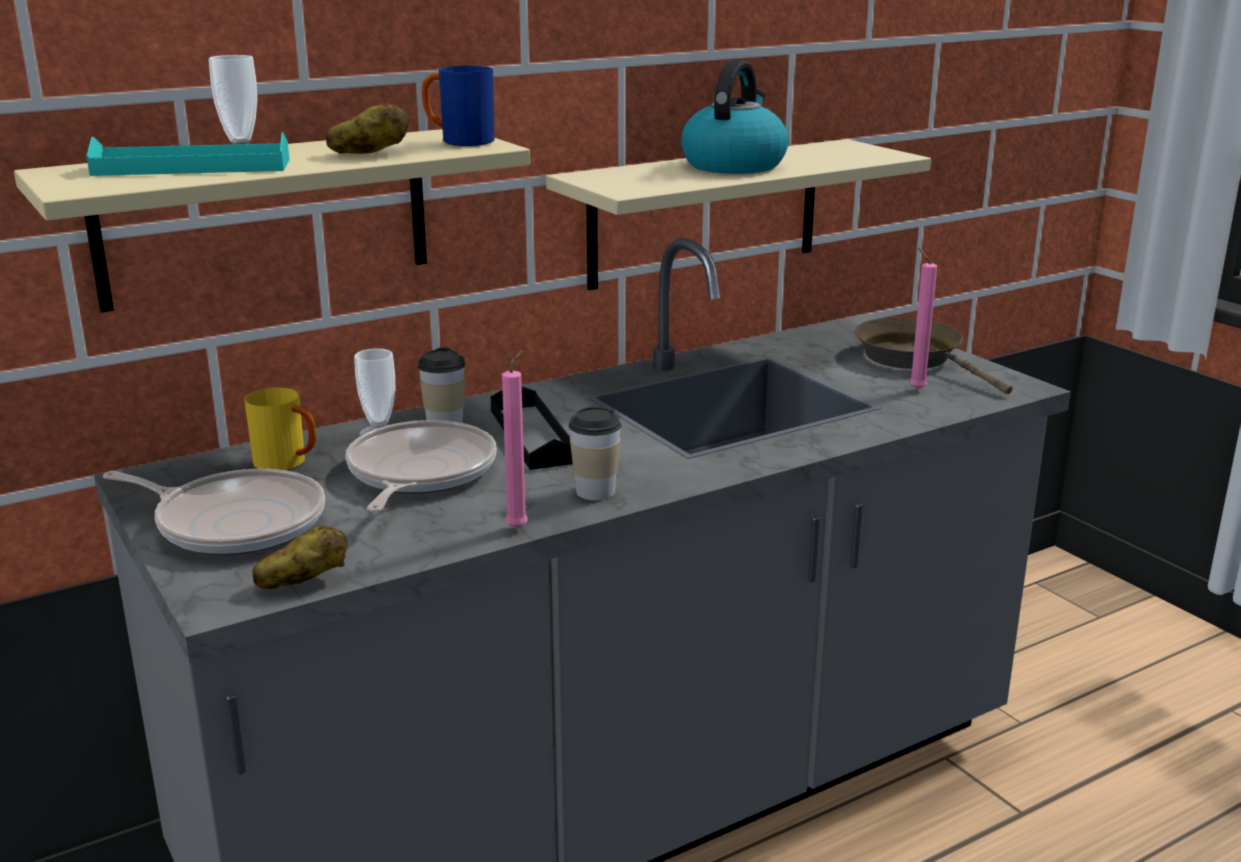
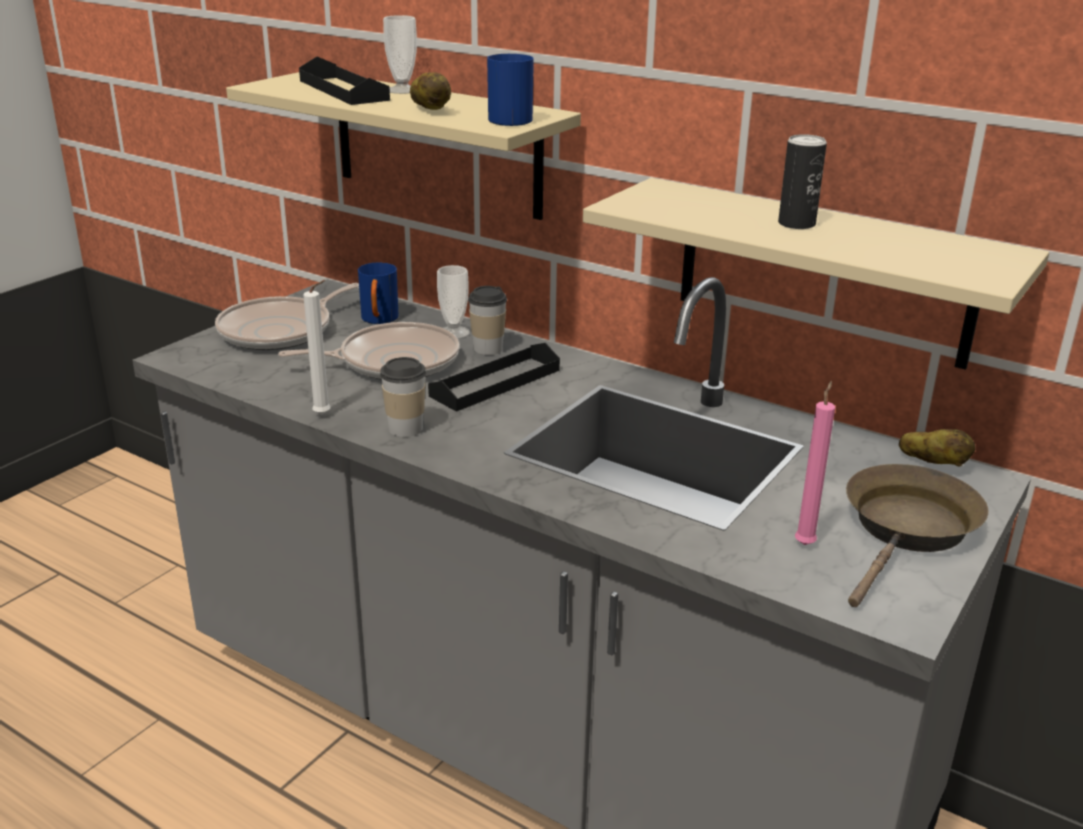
camera: 65 degrees right, 5 degrees up
(192, 167) = (343, 90): turquoise tray -> black tray
(234, 523) = (281, 331): frying pan -> frying pan turned 45 degrees clockwise
(288, 464) = (379, 320): yellow mug -> blue mug
(303, 582) = (209, 370): potato -> potato (933, 464)
(519, 527) = (325, 415): pink candle -> white candle
(733, 165) = (796, 224): kettle -> can

